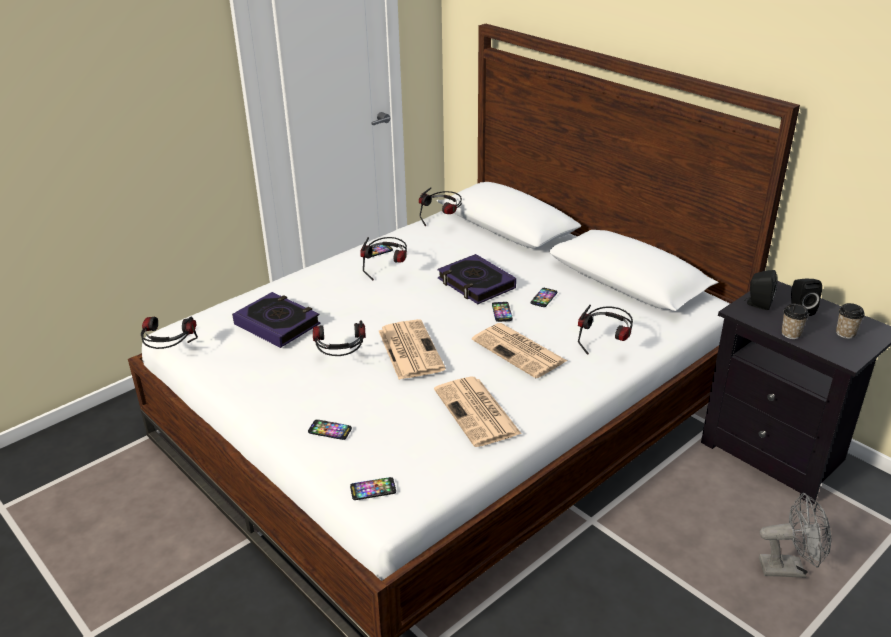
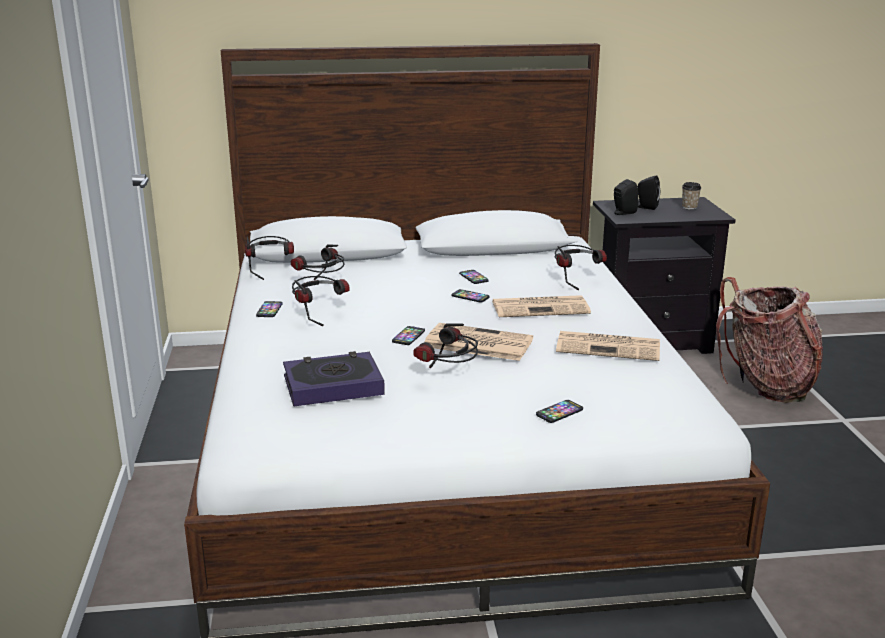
camera: 55 degrees left, 10 degrees down
(171, 355) = (287, 462): headphones -> headphones (322, 287)
(373, 489) = (672, 418): phone -> phone (408, 336)
(476, 284) = (407, 292): book -> none
(789, 568) = (765, 385): grey fan -> backpack
(790, 334) = (671, 217): cup -> none

